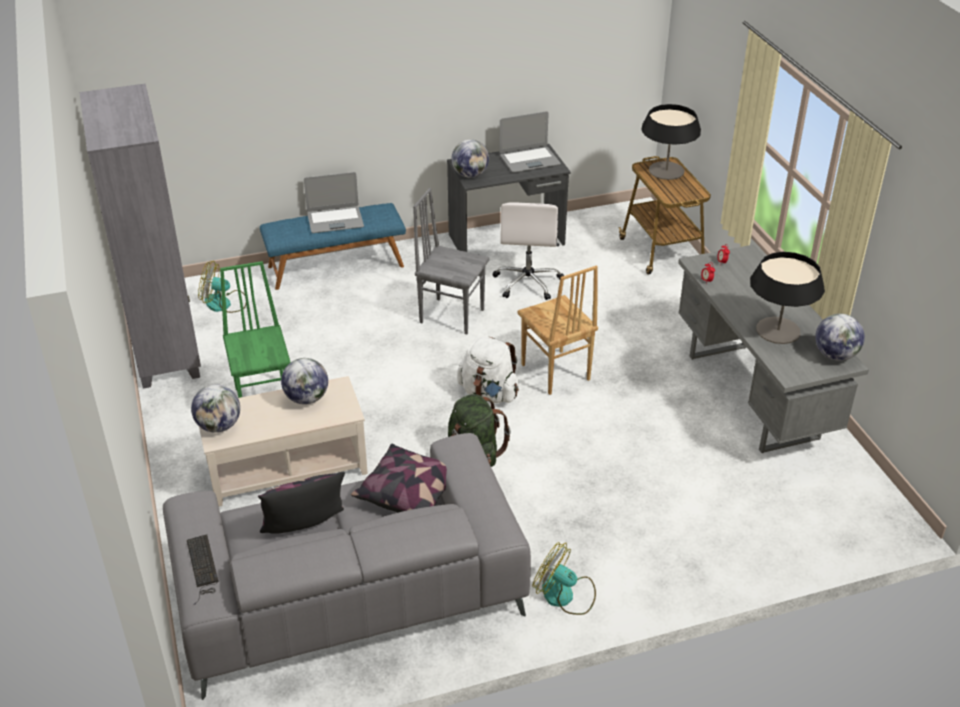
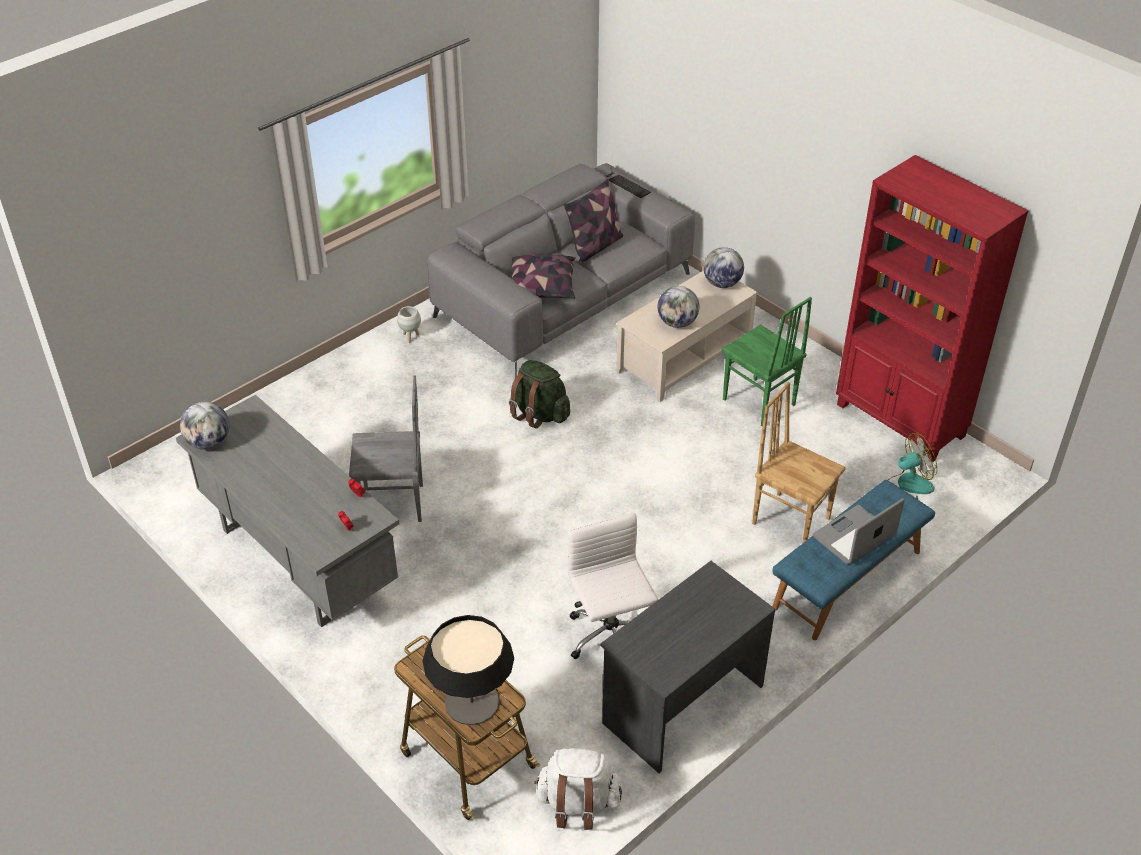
camera: 155 degrees right, 5 degrees up
(166, 348) = (900, 421): grey bookcase -> red bookcase
(452, 315) = (664, 555): grey chair -> grey chair (393, 505)
(470, 175) = (722, 588): globe -> none
(489, 394) = (563, 475): white backpack -> white backpack (578, 804)
(529, 160) = (667, 646): laptop -> none
(554, 373) = (513, 519): brown chair -> brown chair (791, 520)
(565, 595) = (410, 337): fan -> white planter
(778, 330) = (269, 454): table lamp -> none

